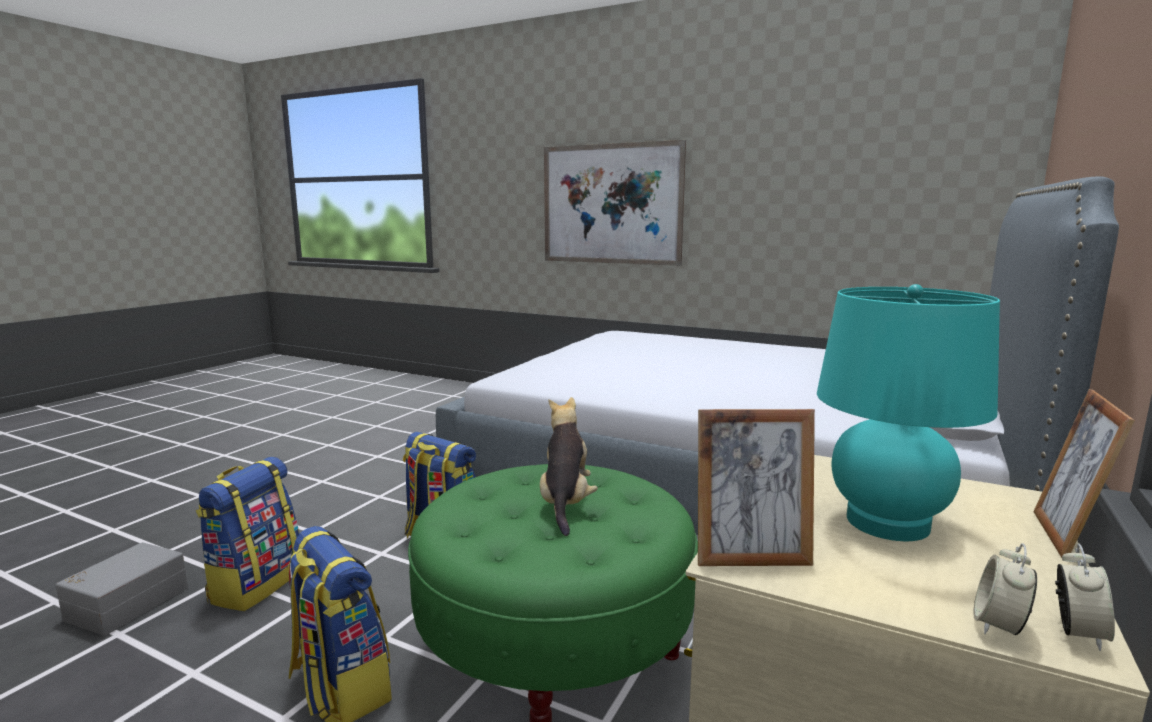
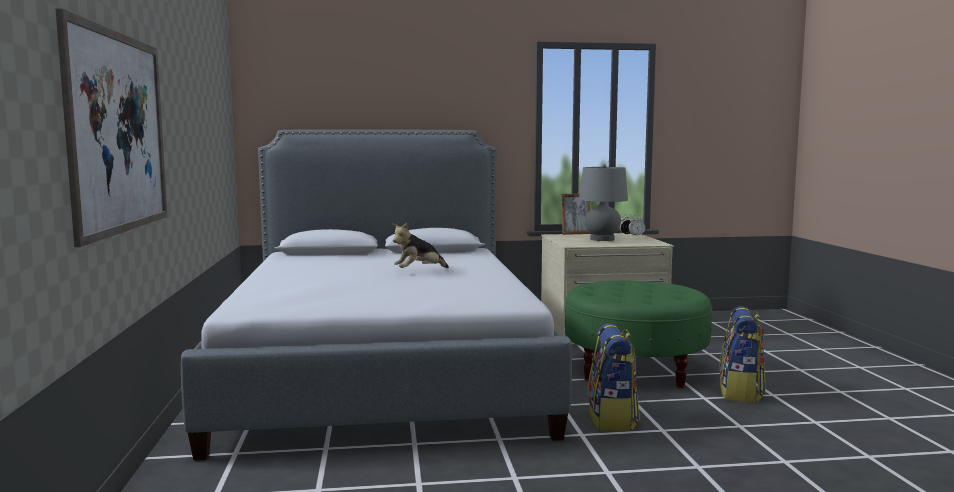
camera: 125 degrees left, 5 degrees down
(126, 603) = (870, 474): grey storage box -> none
(256, 584) = (765, 447): backpack -> none
(565, 502) = (626, 292): plush toy -> plush toy (419, 271)
(751, 557) = (653, 243): picture frame -> none
(887, 522) = (602, 239): turquoise table lamp -> grey table lamp

